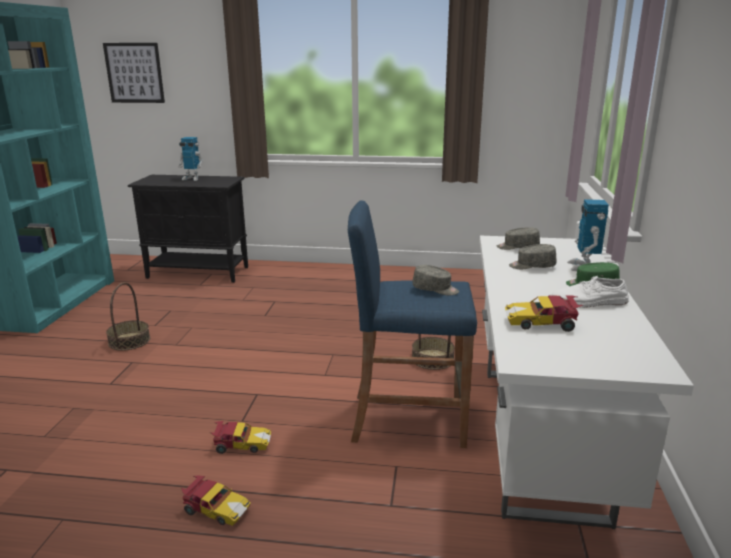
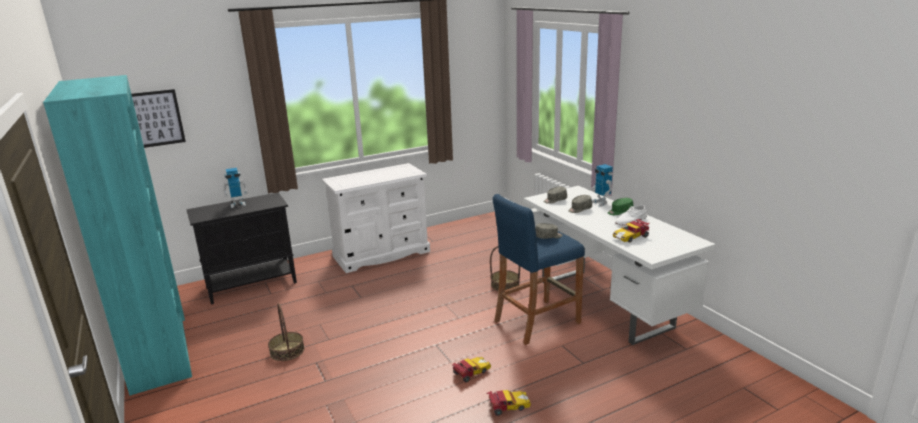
camera: 35 degrees left, 0 degrees up
(348, 280) = (381, 254): none -> white dresser

